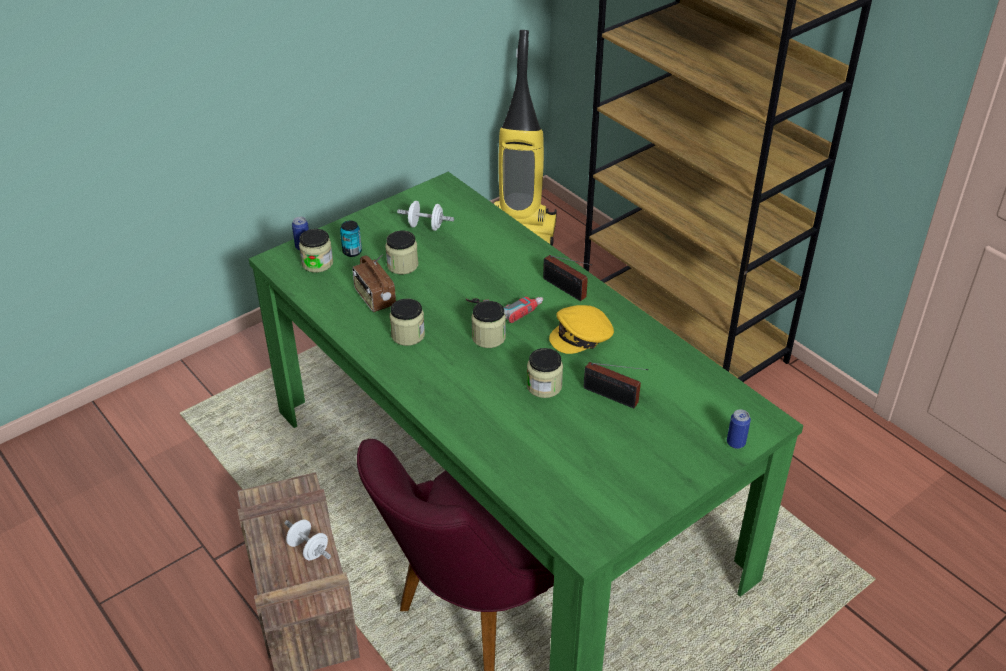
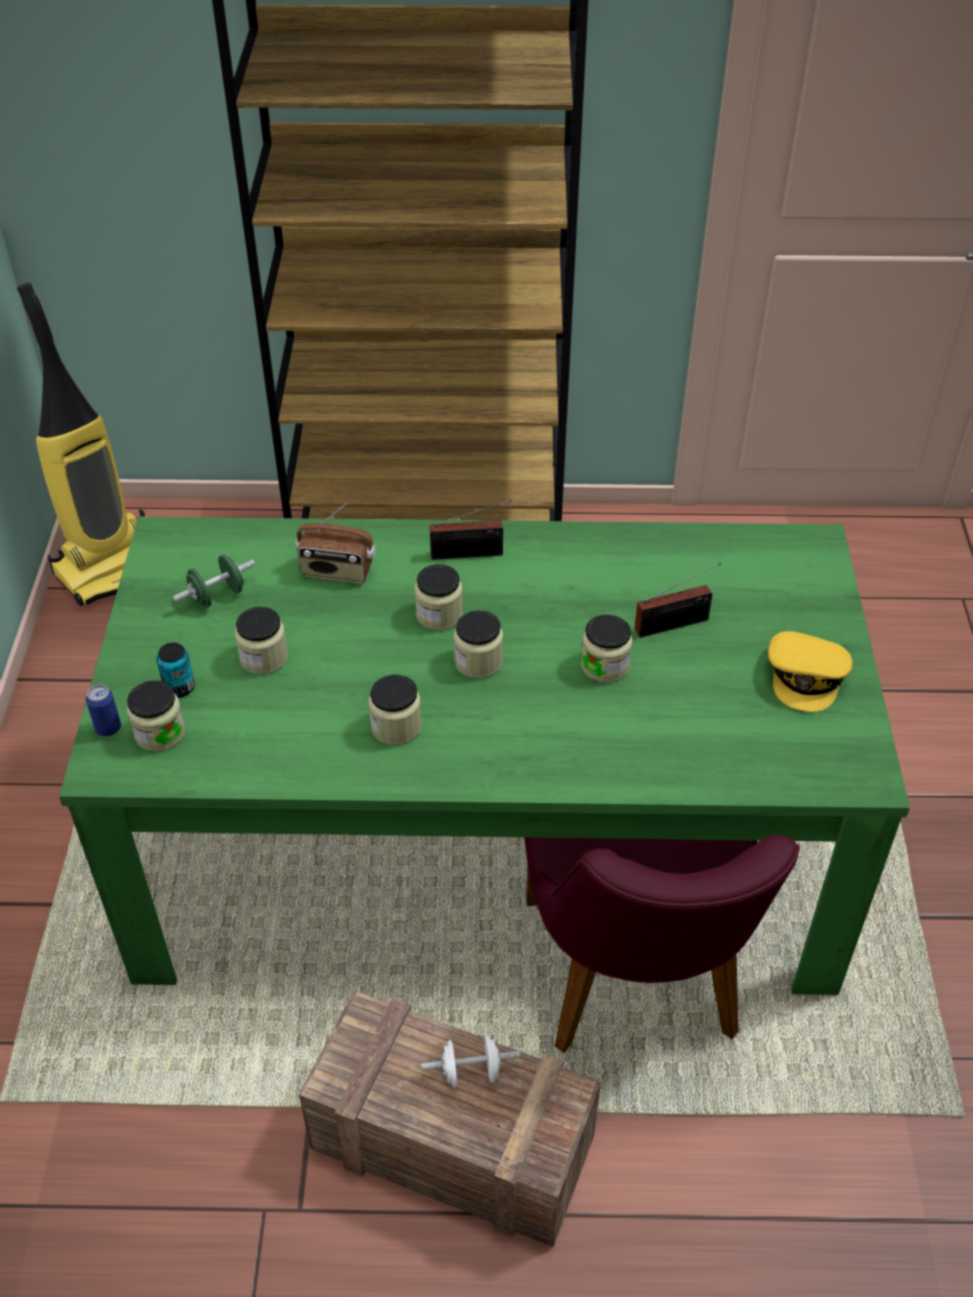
camera: 50 degrees left, 5 degrees up
(374, 298) = (294, 718): radio -> radio (337, 571)
(426, 226) = (217, 596): white dumbbell -> green dumbbell
(505, 304) = (439, 614): power drill -> jar
(582, 336) = (559, 588): yellow cap -> yellow cap (806, 675)
(736, 443) = (824, 582): can -> none

